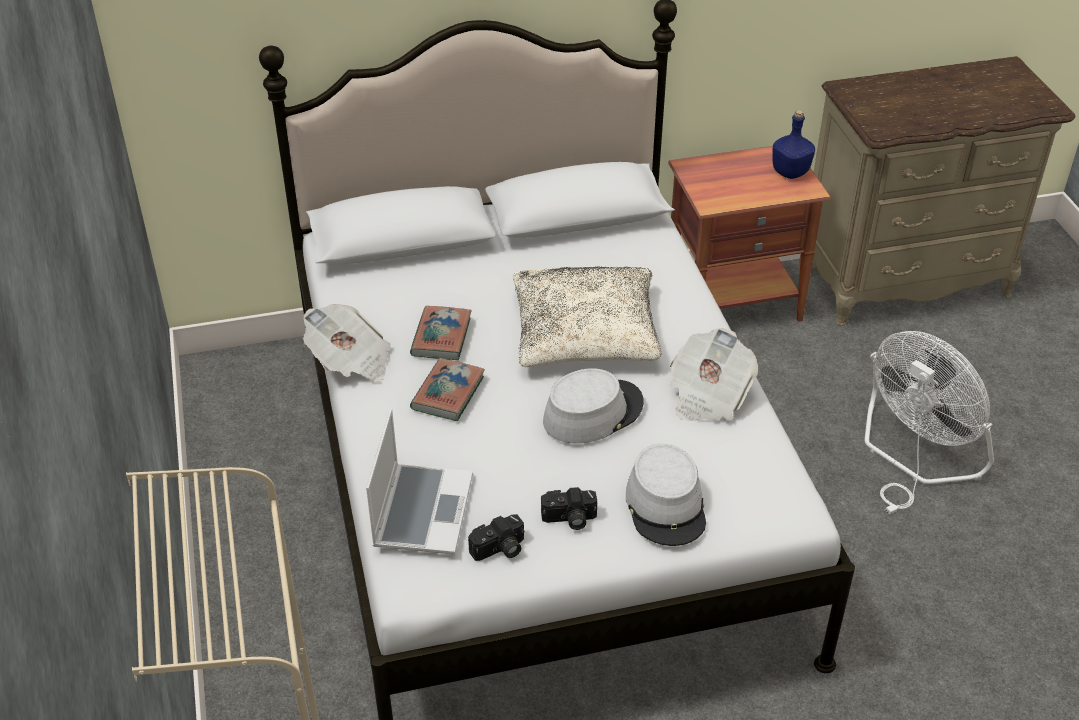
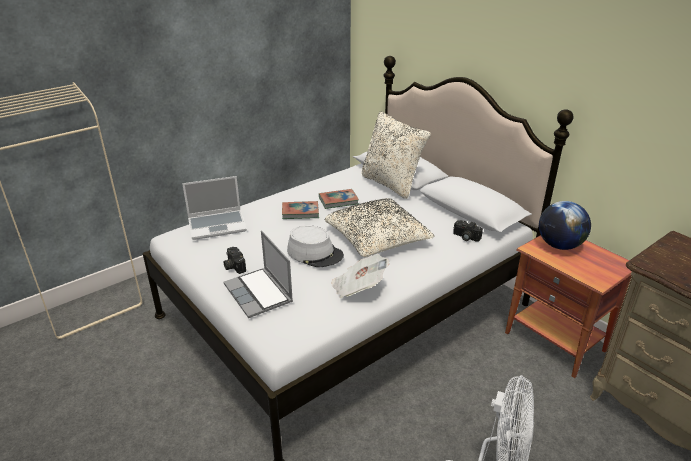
camera: 65 degrees right, 10 degrees down
(350, 361) = (305, 186): newspaper -> none
(433, 262) = (391, 186): none -> beige pillow
(499, 550) = (203, 252): camera -> camera (465, 237)
(666, 505) = (259, 294): grey hat -> laptop
(716, 179) = (559, 245): none -> globe
(791, 172) = (606, 271): blue bottle -> none

